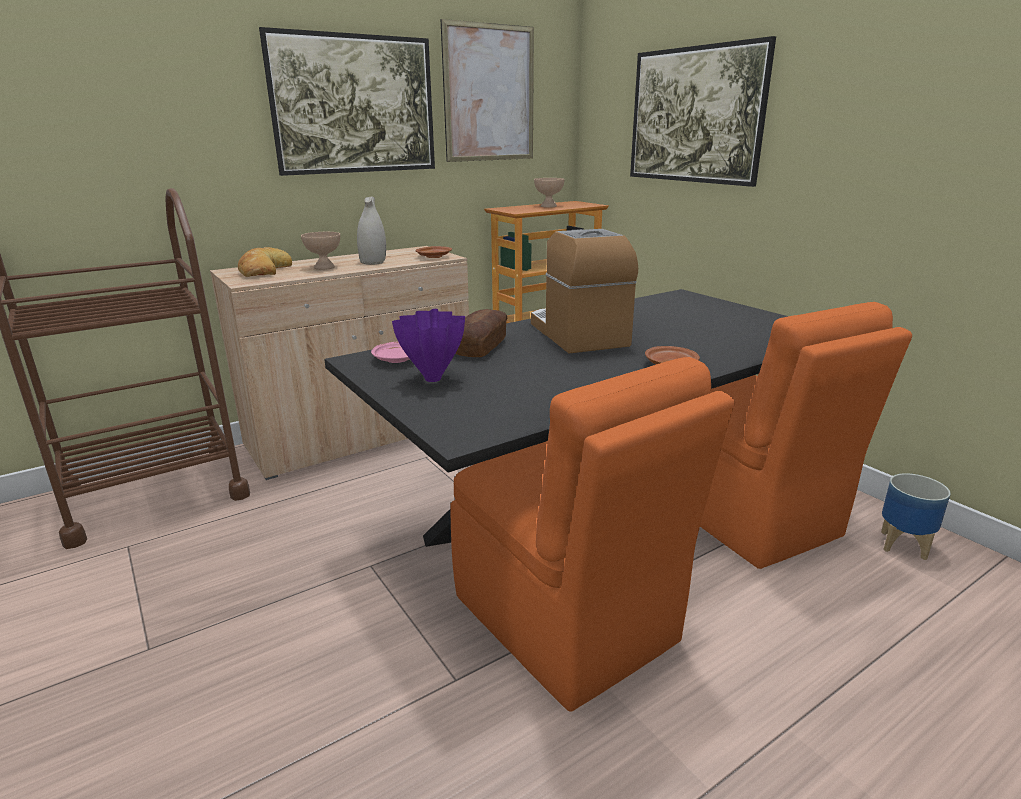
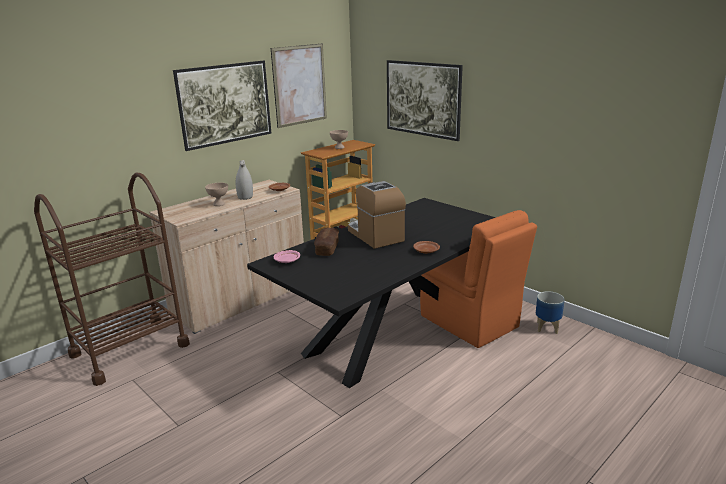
camera: 10 degrees left, 0 degrees up
(263, 270) = (183, 209): bread -> none
(432, 379) = (311, 271): purple vase -> none
(567, 622) = (388, 384): orange chair -> none

